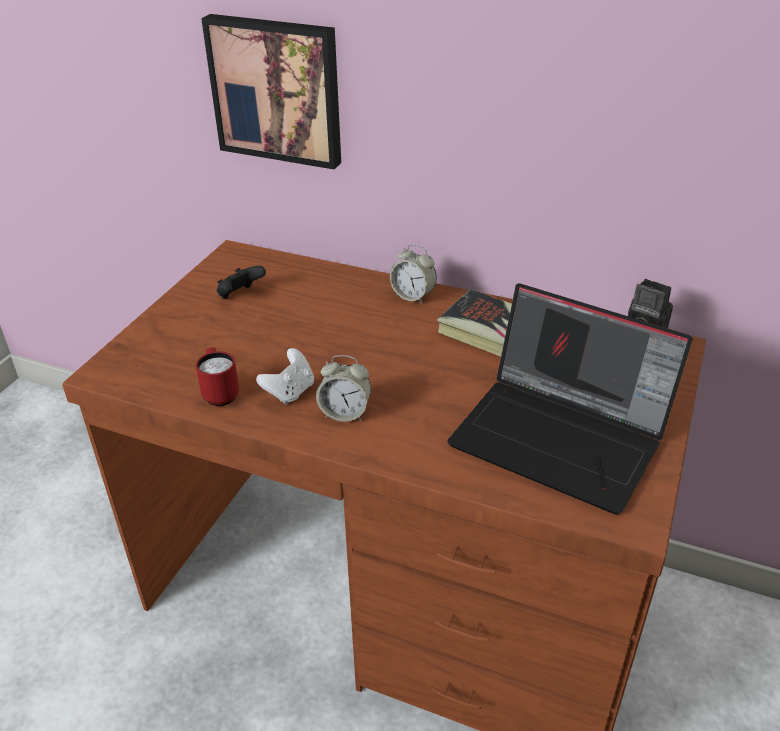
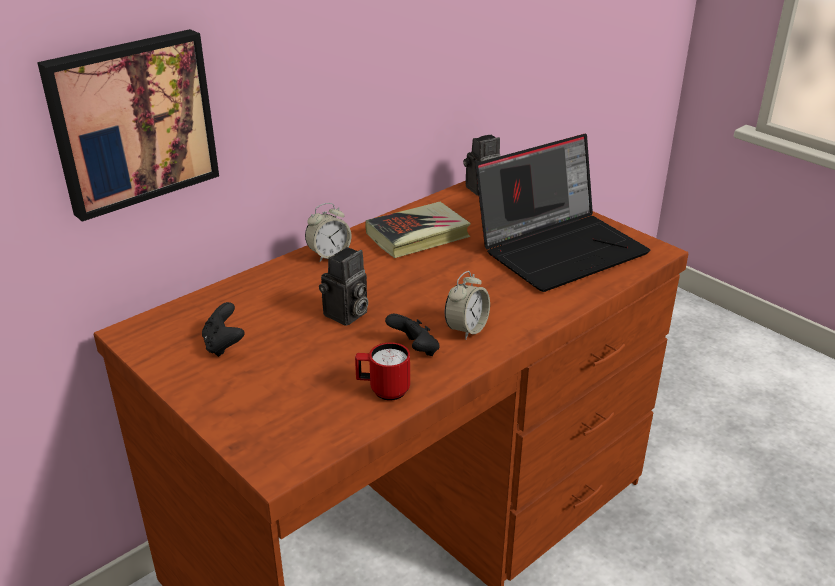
camera: 65 degrees left, 5 degrees down
(290, 392) = (415, 350): white game controller -> black game controller
(320, 337) = (346, 315): none -> camera

